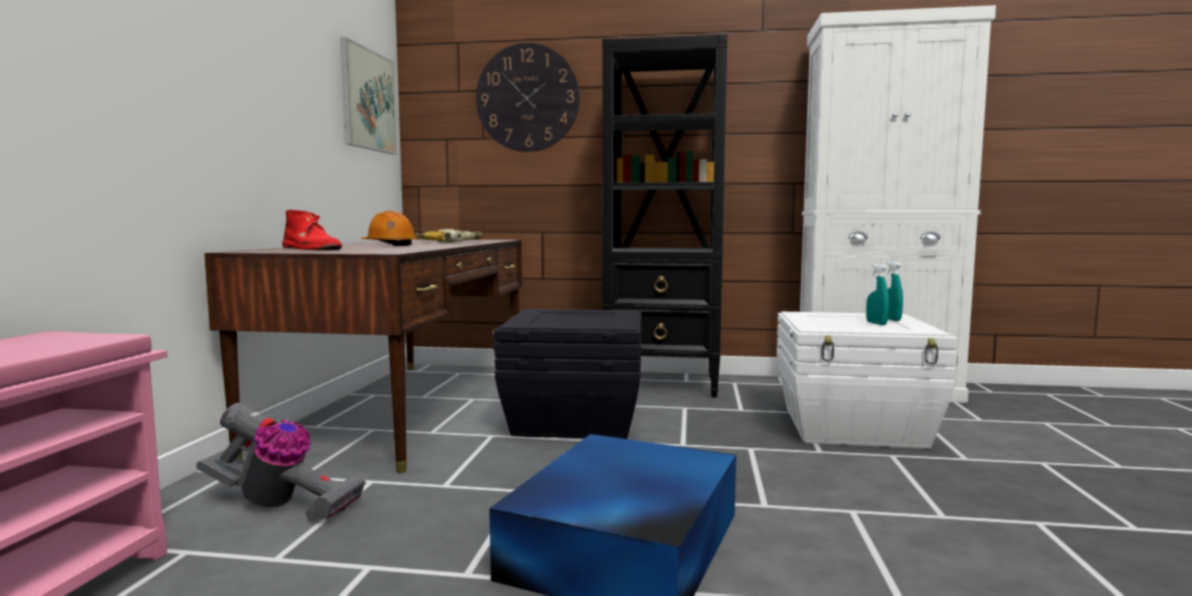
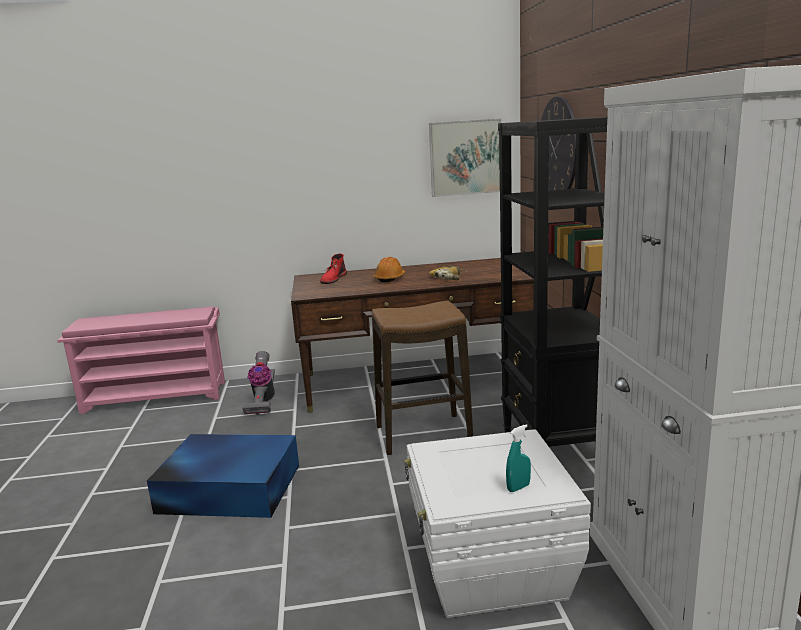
camera: 75 degrees right, 10 degrees up
(573, 420) = (423, 434): black storage box -> stool
(876, 323) = (486, 479): turquoise spray bottle -> none

